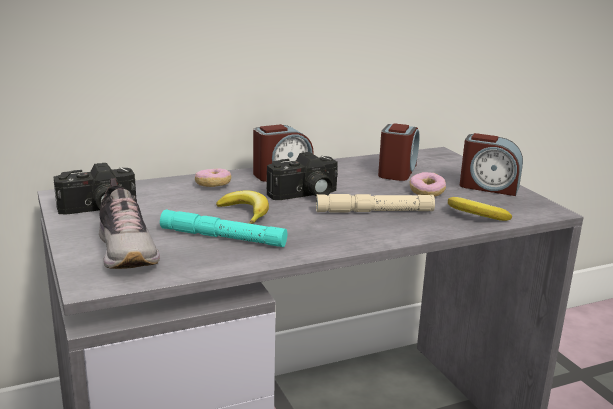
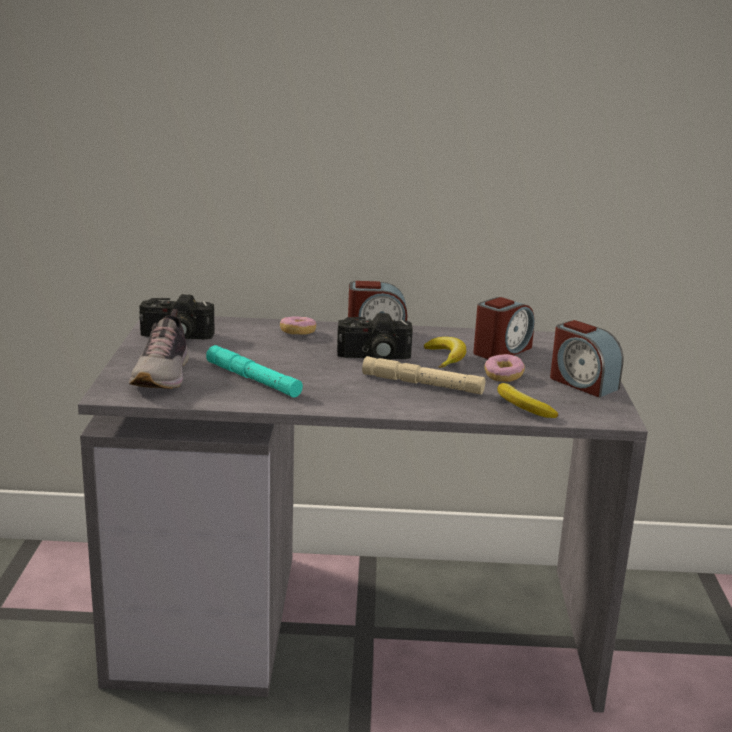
camera: 25 degrees right, 0 degrees up
(245, 213) = (297, 363): banana -> banana (446, 358)

